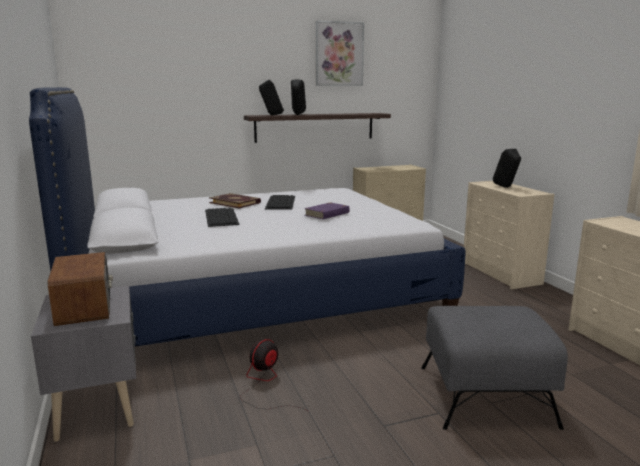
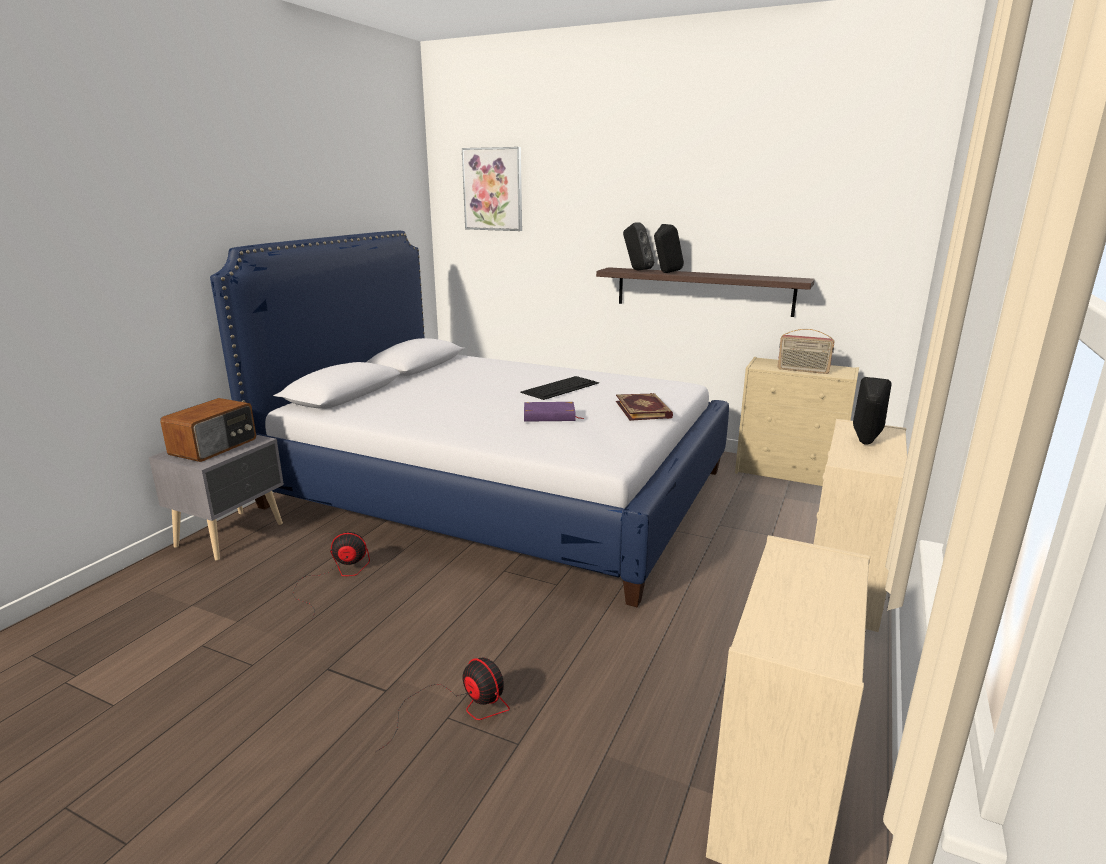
camera: 45 degrees right, 5 degrees up
(221, 217) = (460, 391): keyboard -> none
(235, 202) = (522, 377): book -> book (644, 409)
(339, 54) = (750, 185): picture -> picture (493, 189)
(394, 169) = (803, 370): none -> radio
(486, 396) = (459, 708): grey ottoman -> fan

